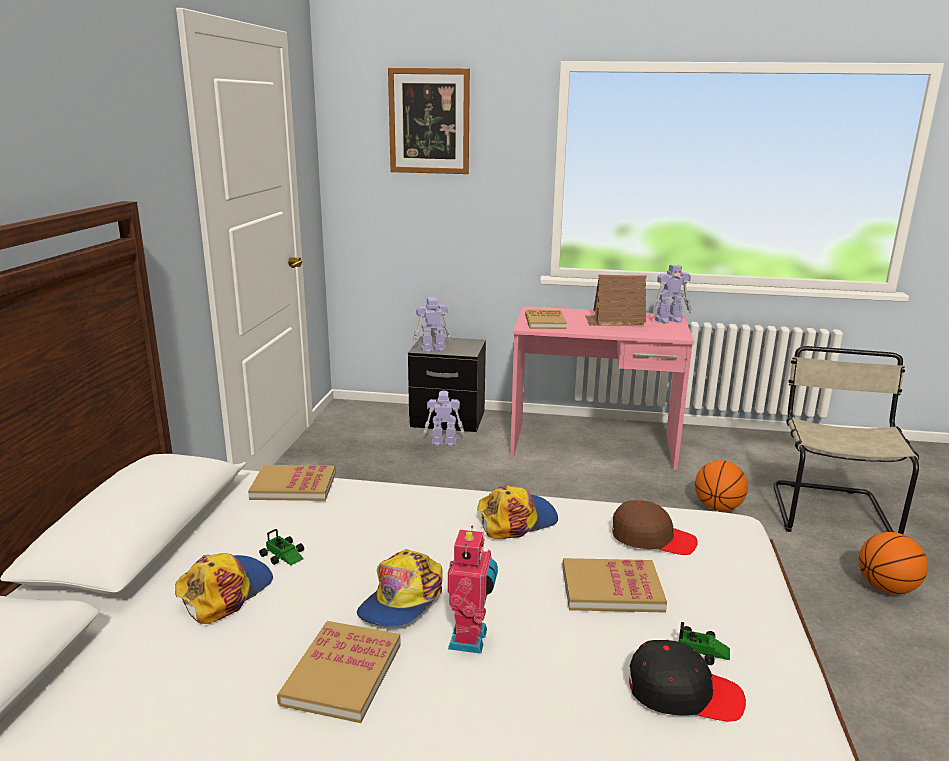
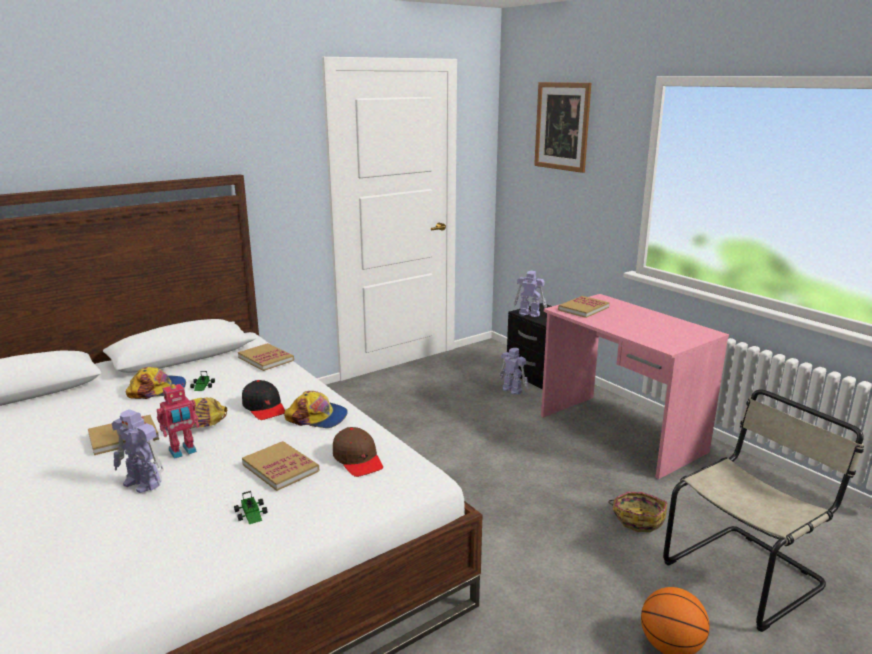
camera: 45 degrees right, 0 degrees up
(615, 321) = (644, 322): toy house -> none
(669, 320) = (697, 335): toy robot -> toy robot (143, 483)
(683, 693) = (201, 521): black cap -> black cap (264, 407)
(718, 507) = (638, 518): basketball -> basket

